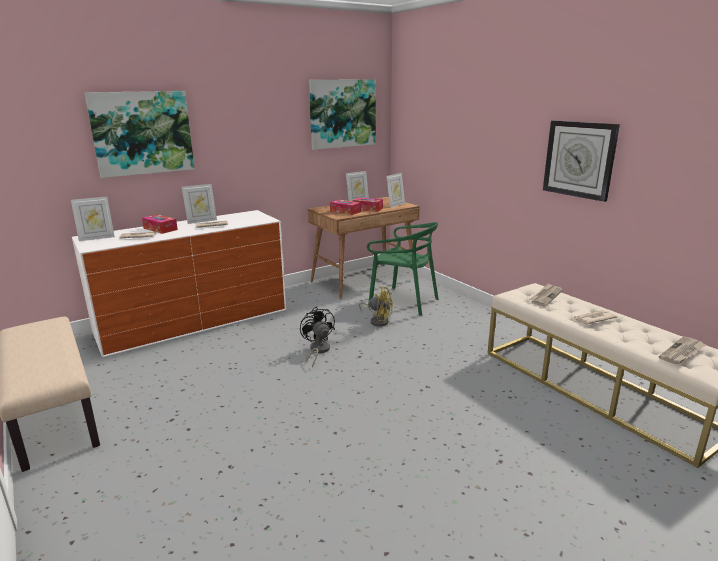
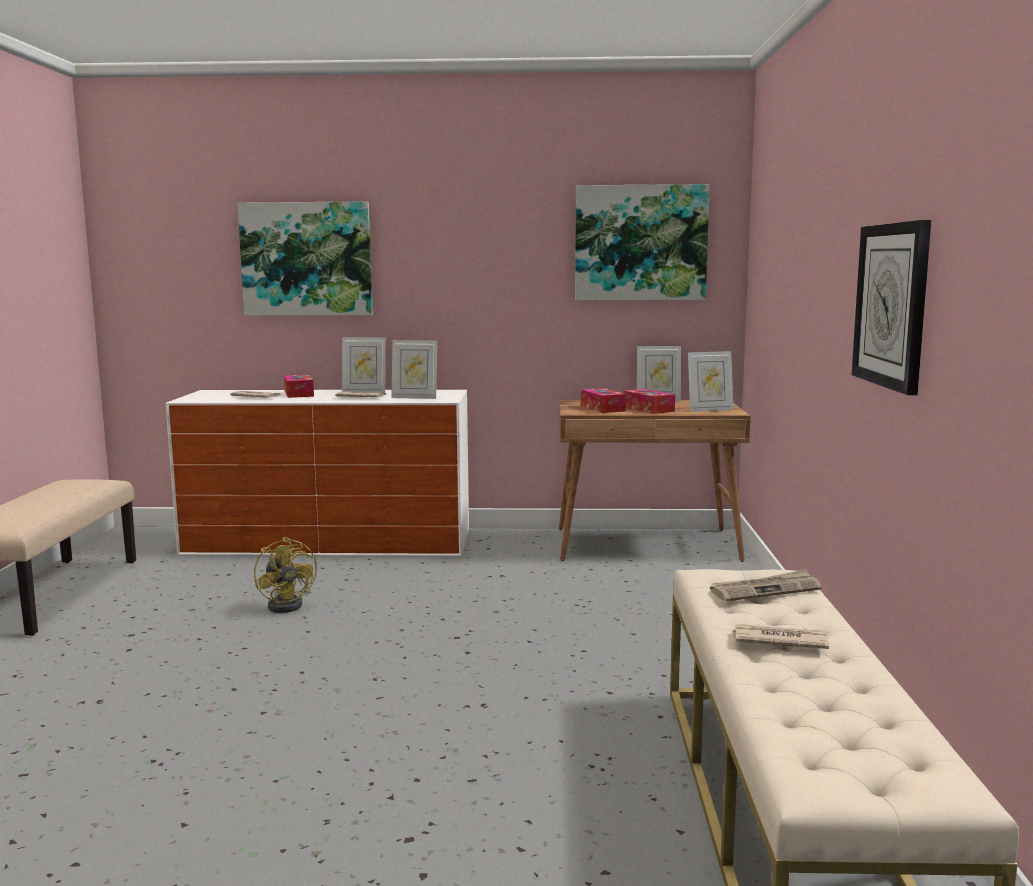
camera: 35 degrees right, 10 degrees down
(97, 238) = (216, 393): picture frame -> picture frame (415, 397)
(317, 351) = (413, 614): black fan -> none
(378, 321) = (567, 601): yellow fan -> yellow fan (289, 604)
(403, 301) = (657, 587): green chair -> none
(682, 352) = (844, 738): newspaper -> none

